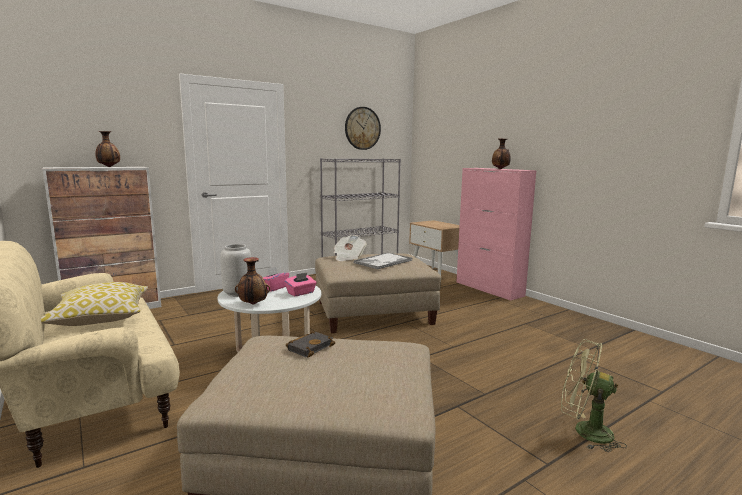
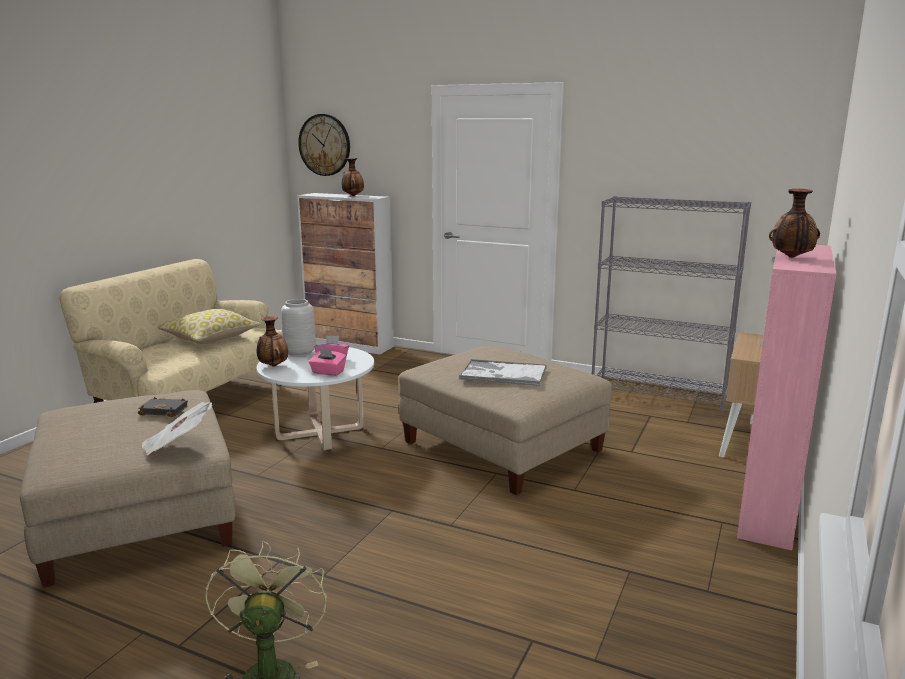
camera: 60 degrees right, 5 degrees up
(348, 257) = (498, 355): newspaper -> newspaper (177, 445)
(362, 128) = (708, 145): wall clock -> wall clock (324, 145)

